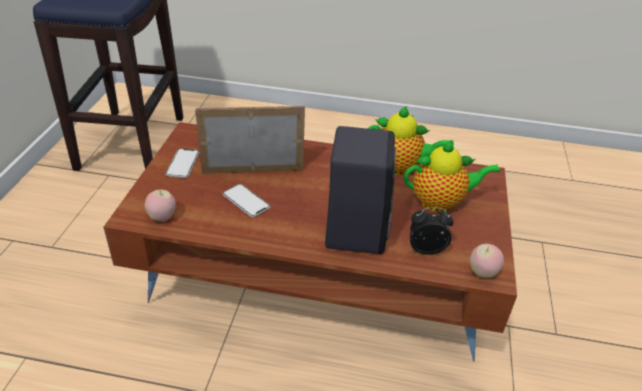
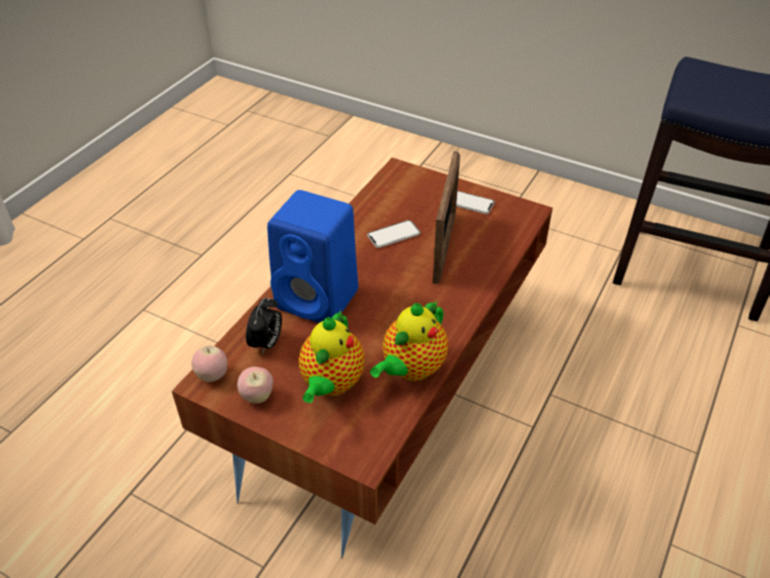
camera: 110 degrees right, 5 degrees up
(162, 217) = (390, 185): apple -> apple (257, 397)
(355, 229) = (320, 299): black speaker -> blue speaker

